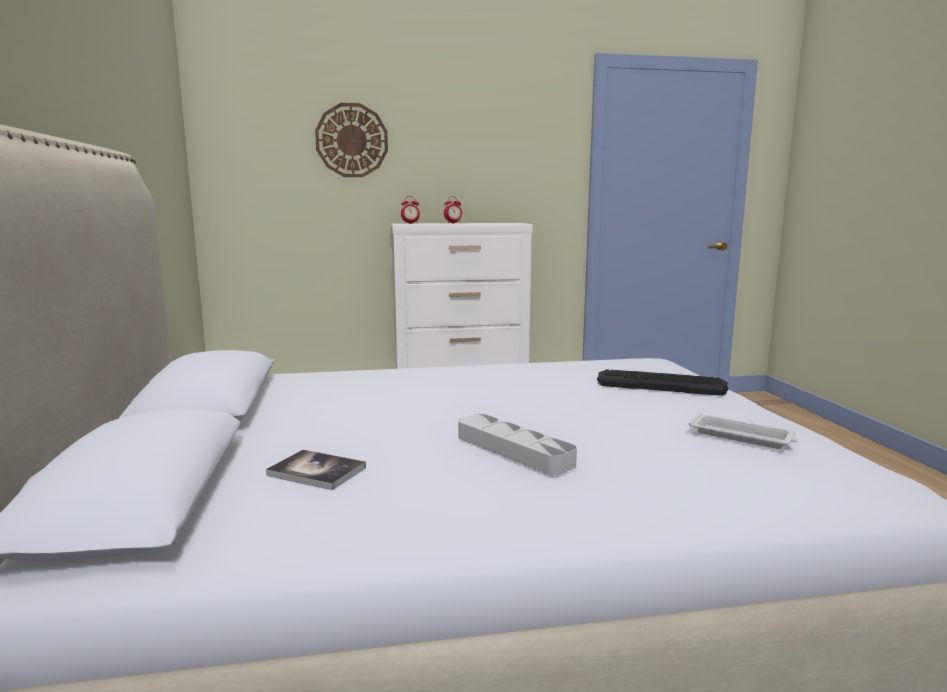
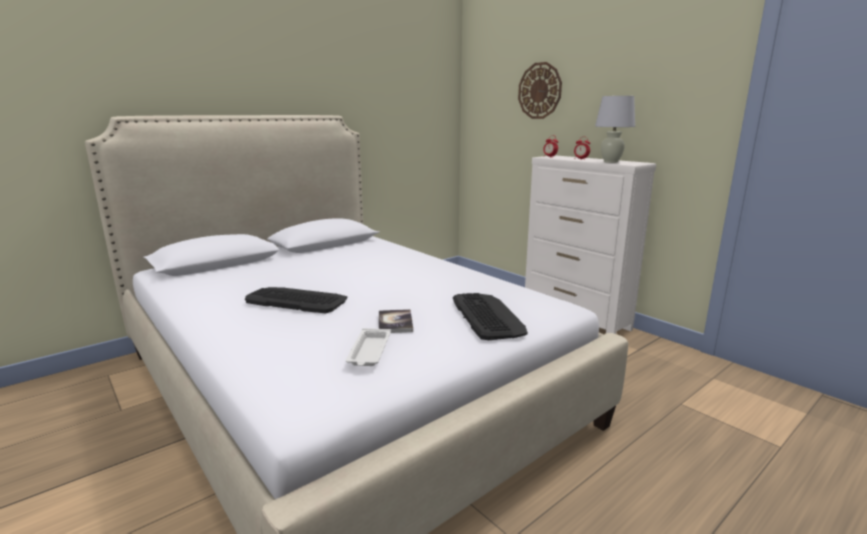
camera: 60 degrees right, 5 degrees up
(317, 471) = (250, 276): book -> book (395, 322)
(491, 223) = (610, 162): none -> white table lamp
(513, 450) = (296, 300): grey tray -> keyboard

